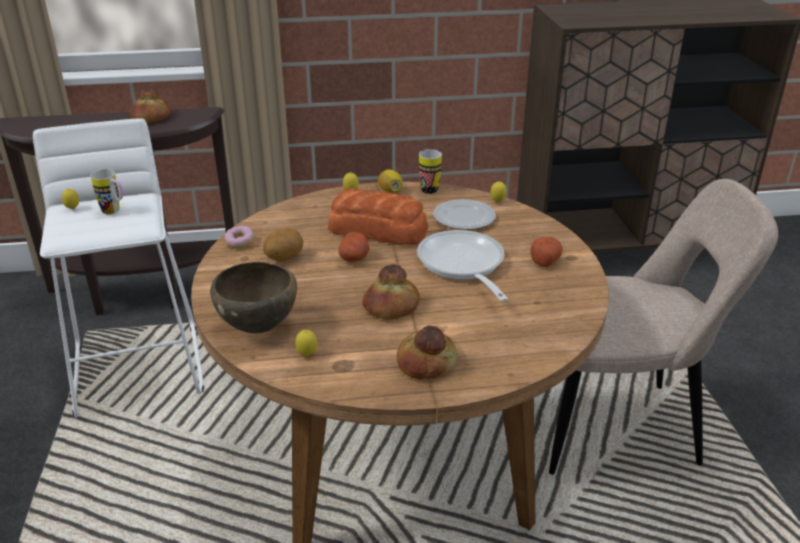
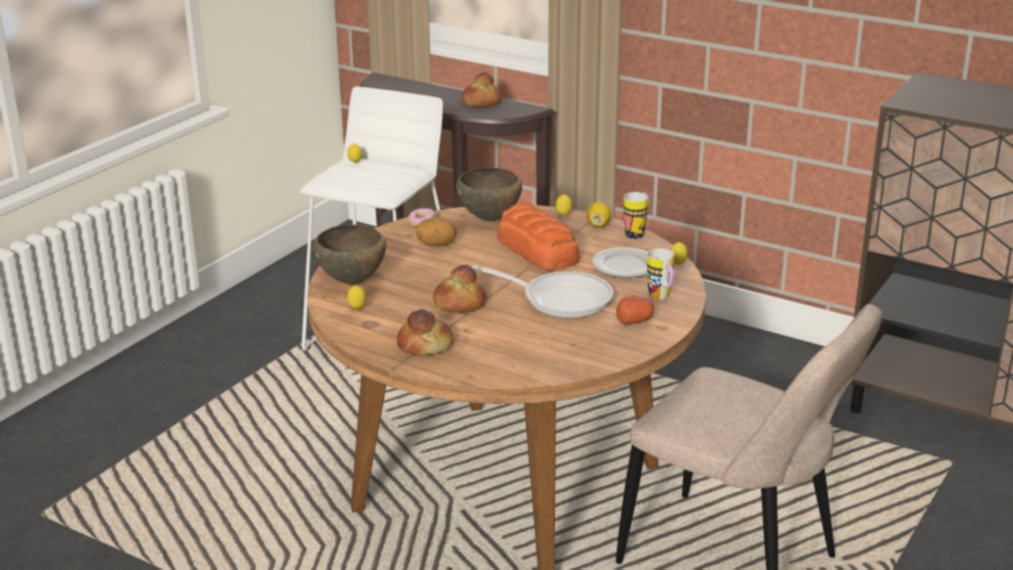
camera: 40 degrees right, 5 degrees down
(114, 211) = (380, 174): mug -> mug (661, 298)
(295, 217) = (490, 219): none -> brown bowl
(354, 258) = (486, 263): potato -> none
(463, 266) = (559, 299): frying pan -> frying pan turned 90 degrees clockwise

